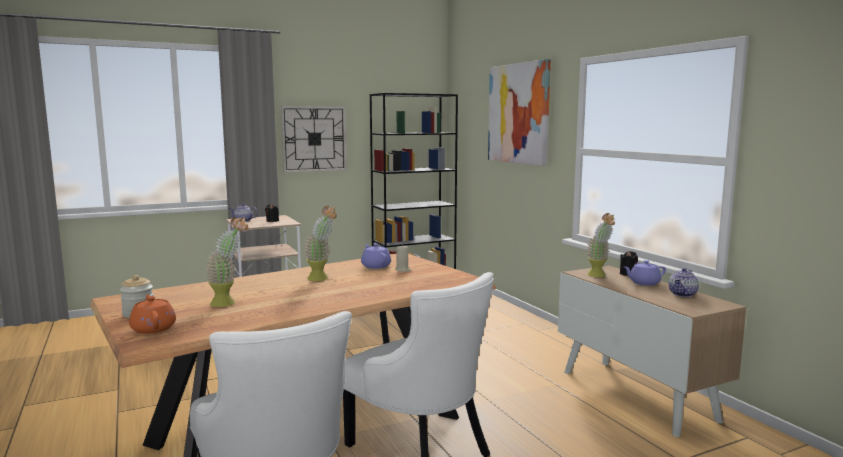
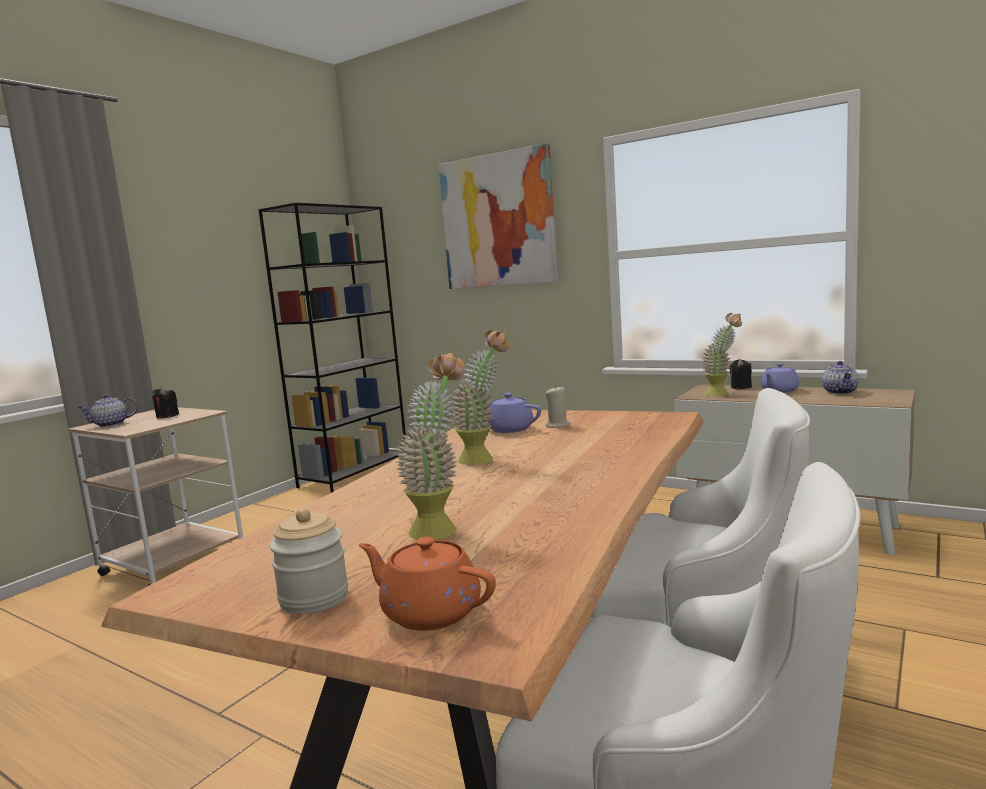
camera: 30 degrees left, 0 degrees up
(314, 139) = (187, 280): wall clock -> none

